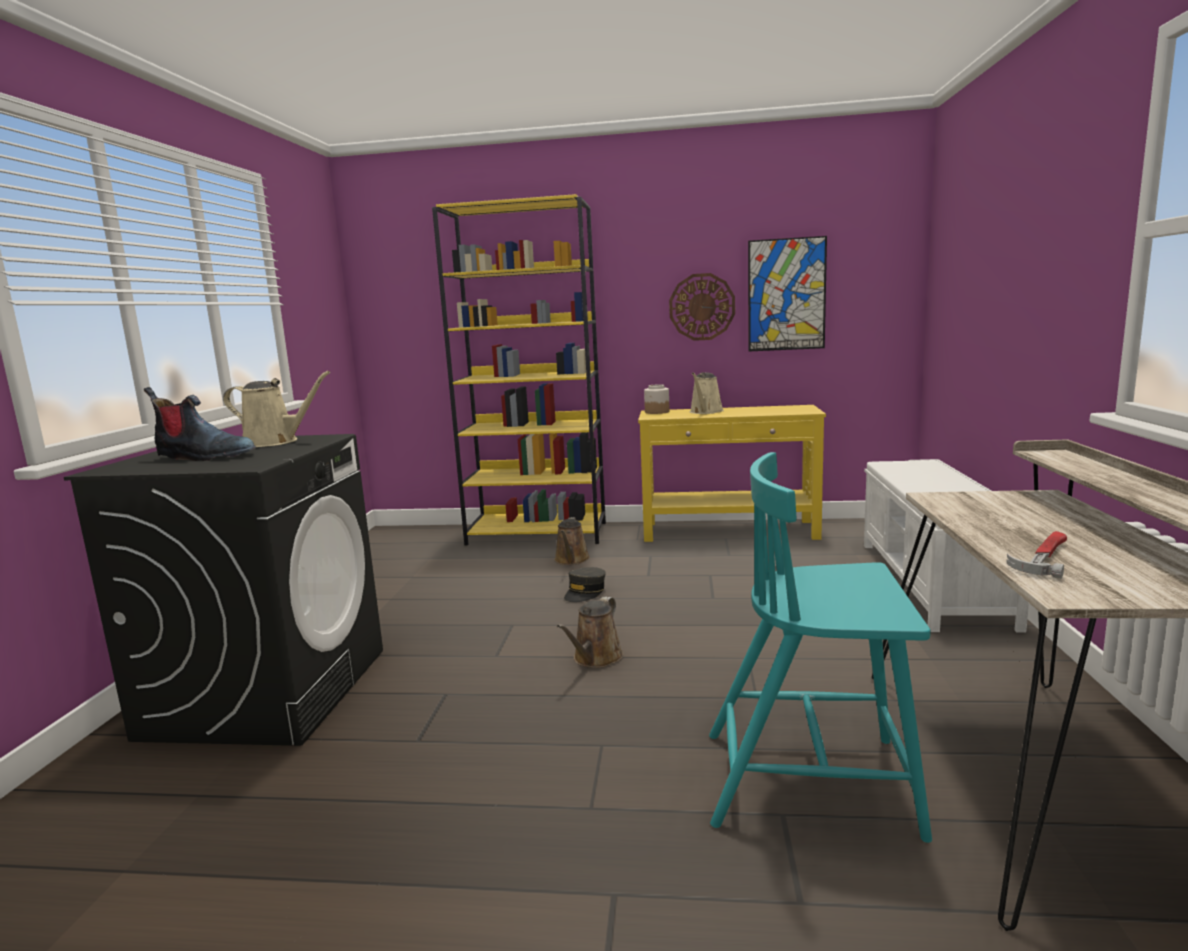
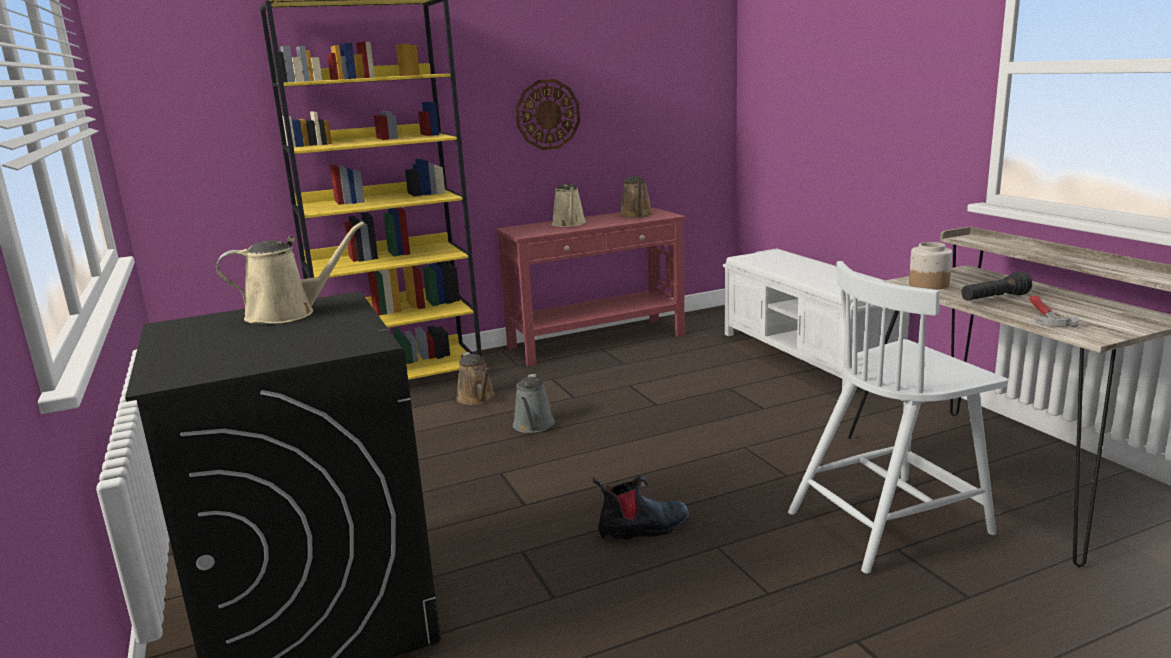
camera: 30 degrees left, 5 degrees up
(203, 457) = (254, 343): boot -> boot (643, 529)
(585, 592) = (533, 426): grey cap -> grey watering can
(595, 659) = (622, 481): brown watering can -> brown watering can (636, 215)
(656, 412) = (517, 228): jar -> jar (928, 284)
(730, 531) = (597, 341): yellow console table -> red console table
(786, 295) = (624, 100): picture -> none
(813, 781) = (891, 521): turquoise chair -> white chair
(1010, 530) = (994, 299): none -> black flashlight

